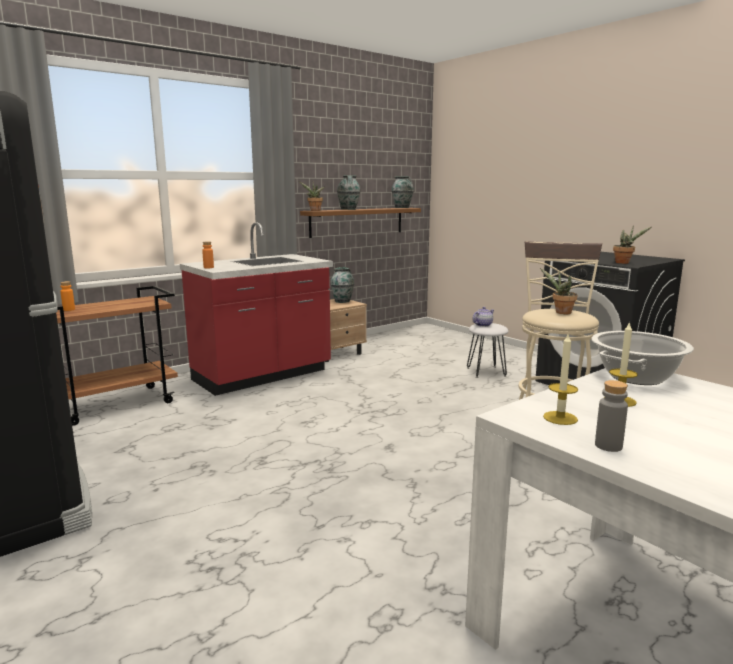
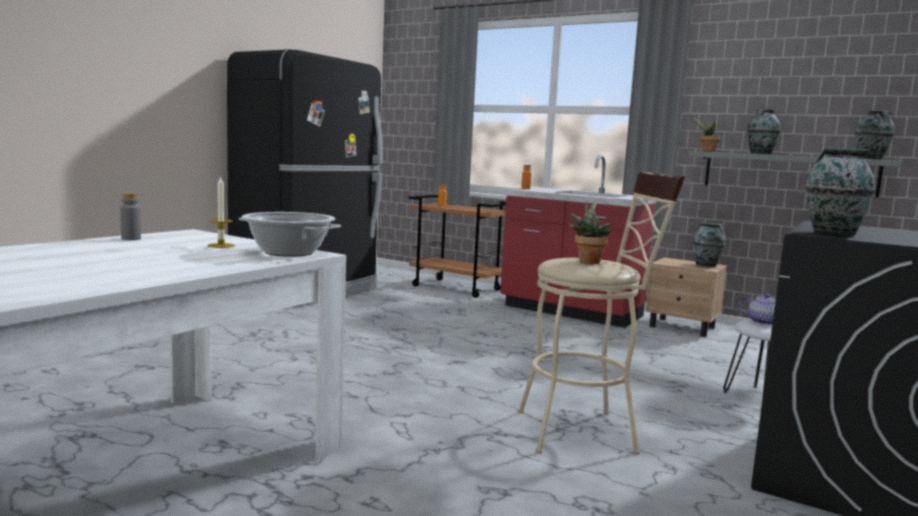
camera: 70 degrees right, 5 degrees down
(357, 222) = (788, 173): brown shelf -> grey shelf
(560, 418) = (184, 236): candle -> none
(624, 263) = (832, 233): potted plant -> vase

